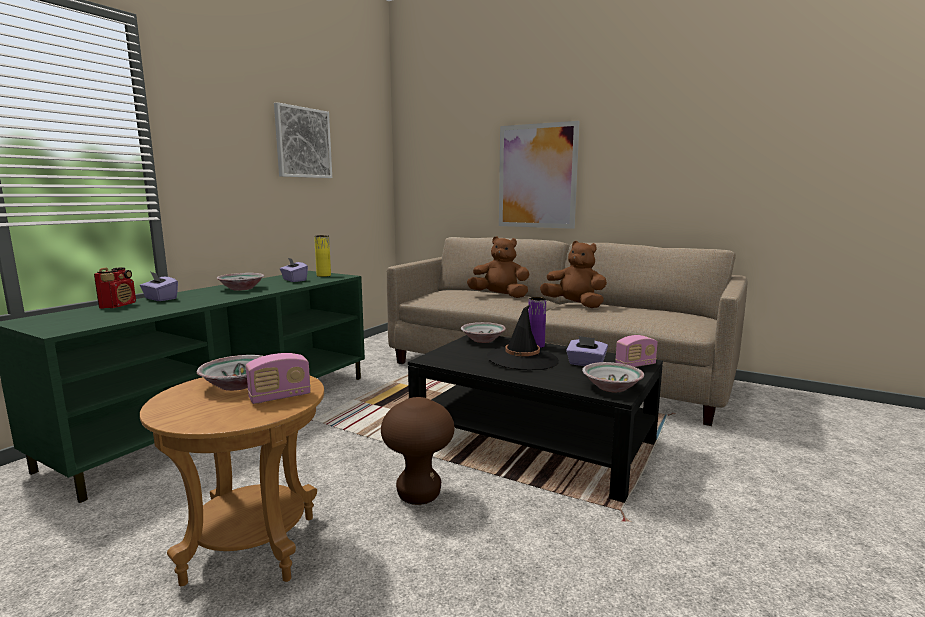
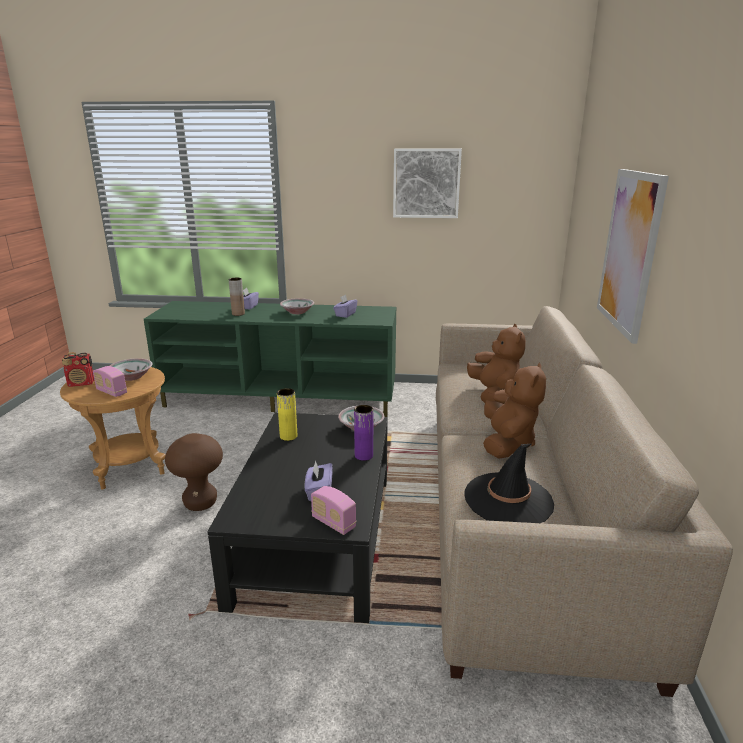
camera: 65 degrees right, 10 degrees up
(118, 305) = (223, 306): radio -> radio (81, 383)
(180, 303) = (238, 314): none -> brown vase
(323, 275) = (376, 316): yellow vase -> yellow vase (288, 436)
(522, 359) = (312, 457): black hat -> black hat (508, 500)
(612, 387) = (251, 515): bowl -> none

